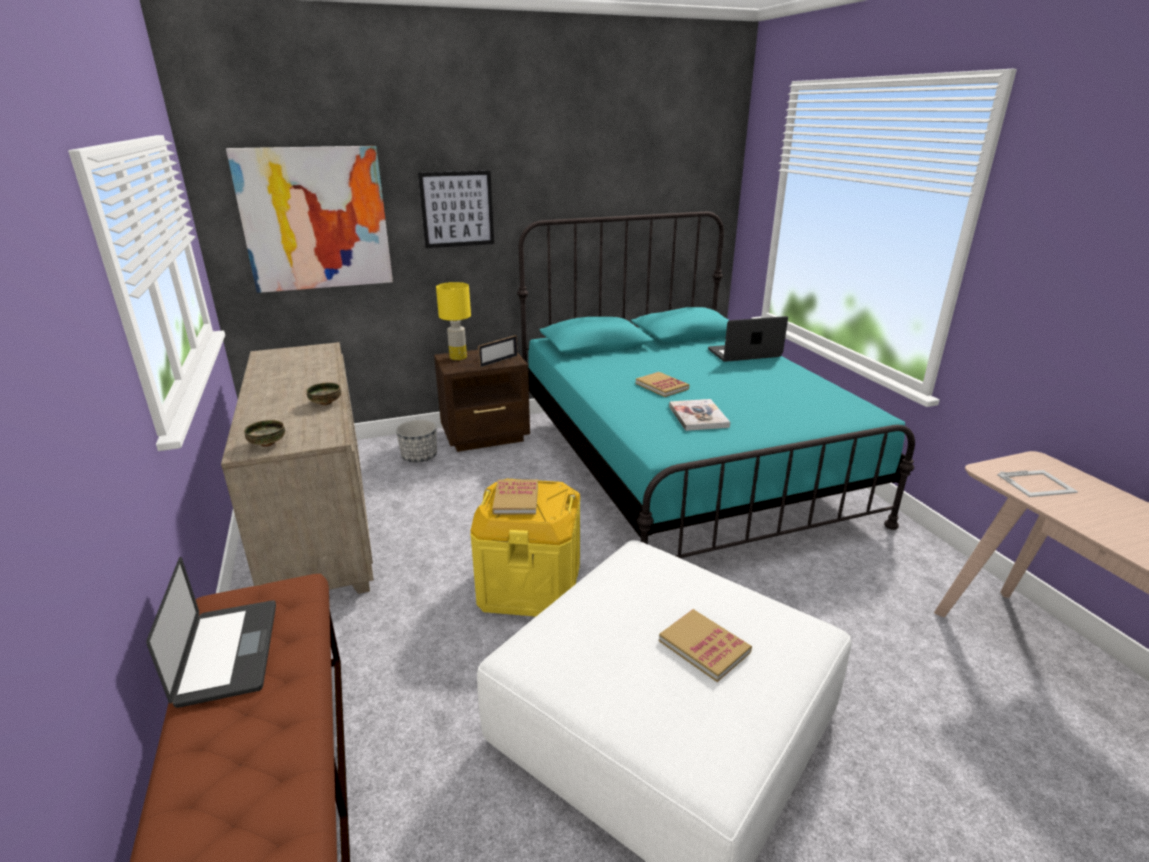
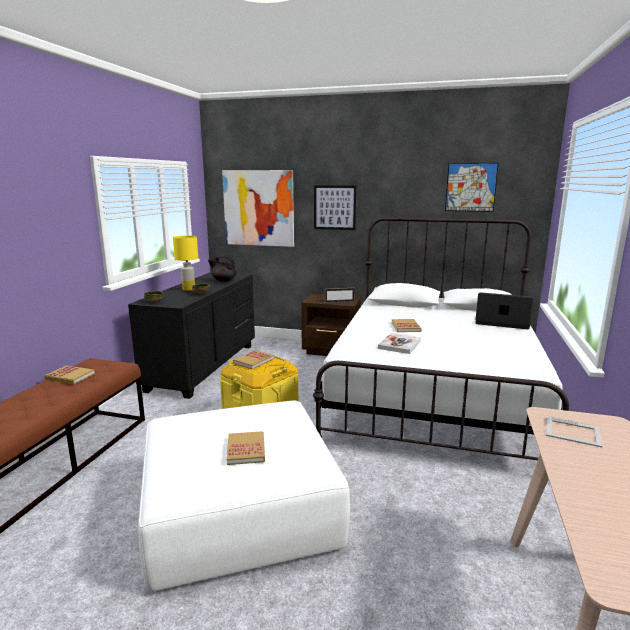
camera: 35 degrees right, 10 degrees down
(228, 653) = (70, 376): laptop -> book
(314, 366) = (223, 280): none -> black teapot
(319, 525) = (204, 367): beige dresser -> black dresser
(419, 457) = (284, 351): planter -> none
(457, 357) = (321, 296): yellow table lamp -> yellow table lamp (188, 289)
(650, 167) = (471, 187): none -> picture
(682, 465) = (434, 396): turquoise bed -> white bed

